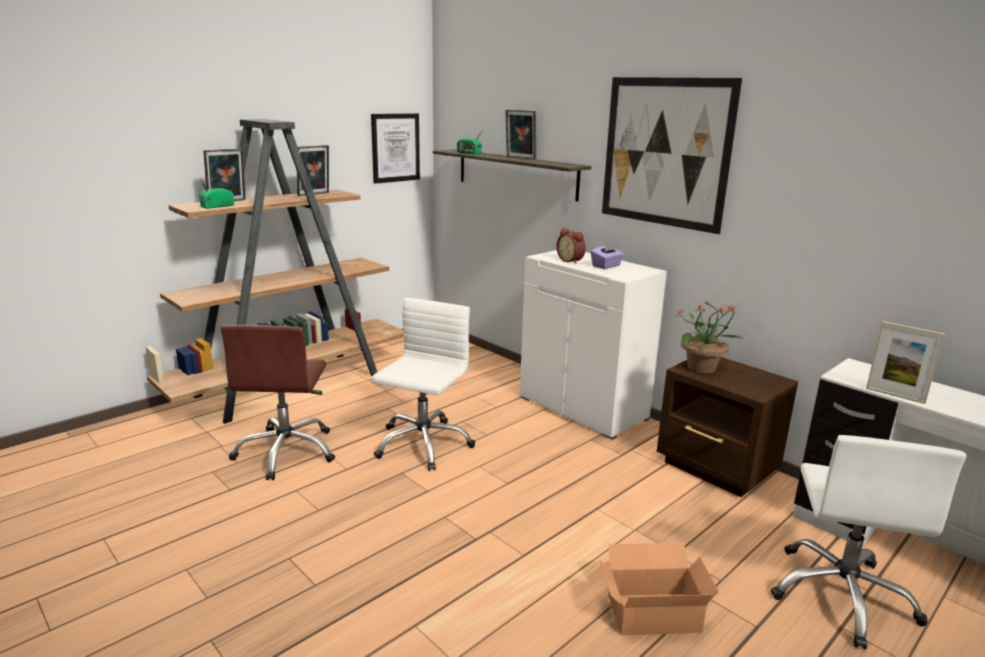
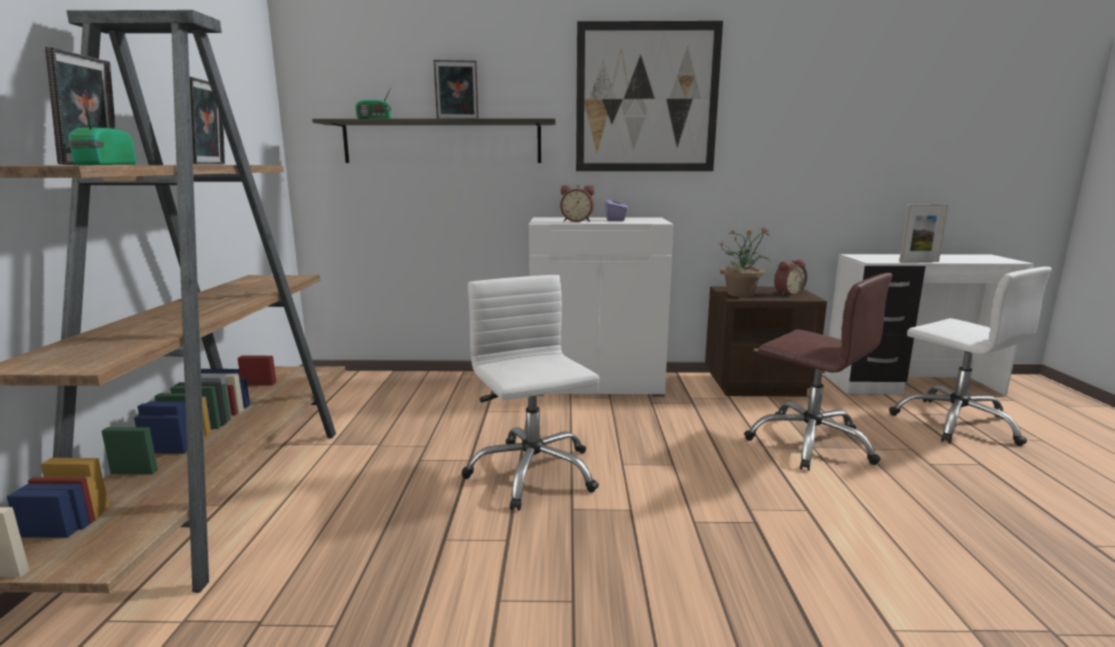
camera: 45 degrees left, 5 degrees down
(287, 452) = (389, 567): brown office chair -> brown office chair (810, 443)
(395, 148) = (250, 115): picture -> none
(650, 611) = (938, 492): cardboard box -> none
(751, 382) = (787, 293): none -> alarm clock

